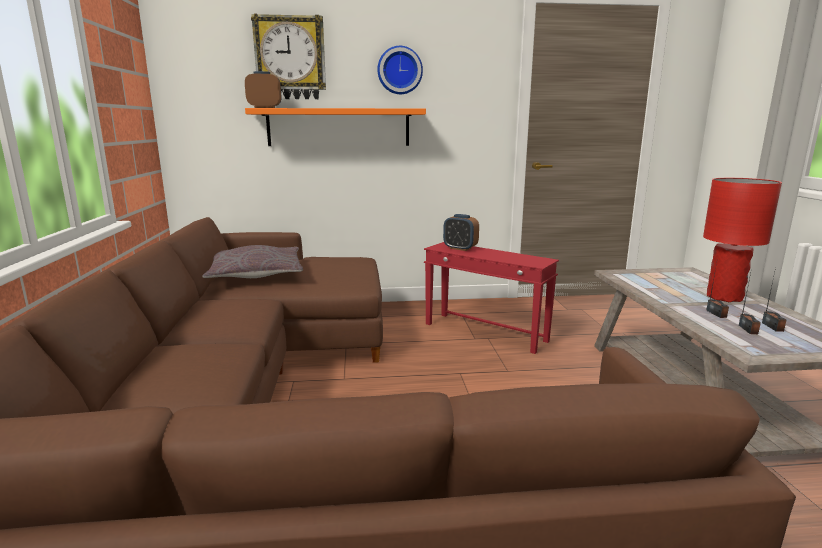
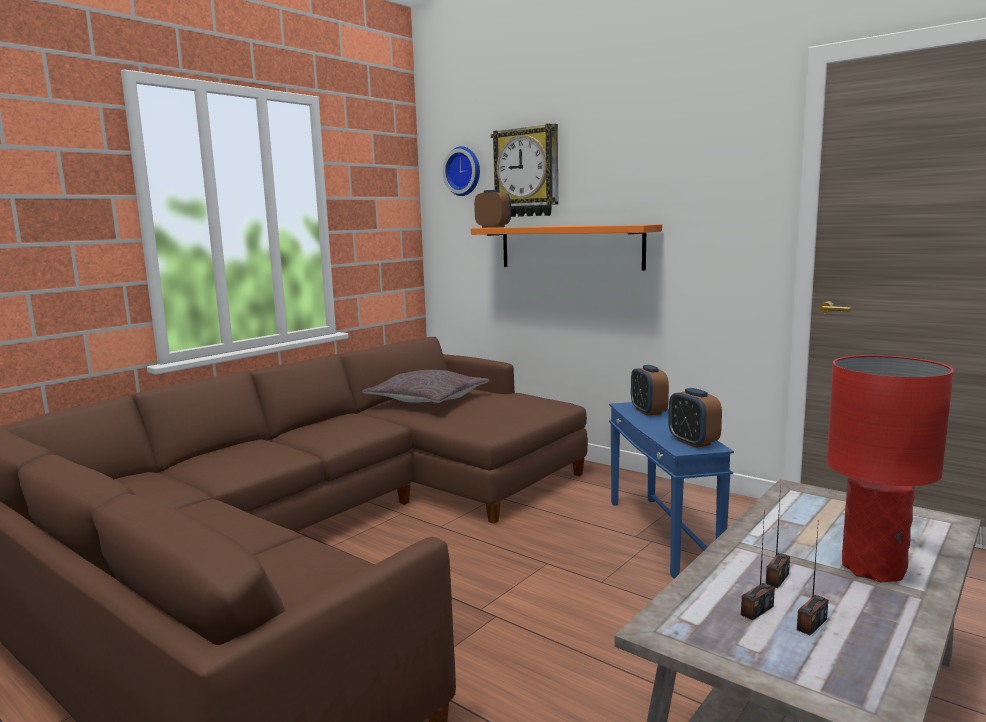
camera: 45 degrees right, 5 degrees down
(399, 70) = (636, 177): wall clock -> wall clock (464, 171)
(484, 332) = (660, 534): red side table -> blue side table
(530, 259) = (693, 442): none -> alarm clock

